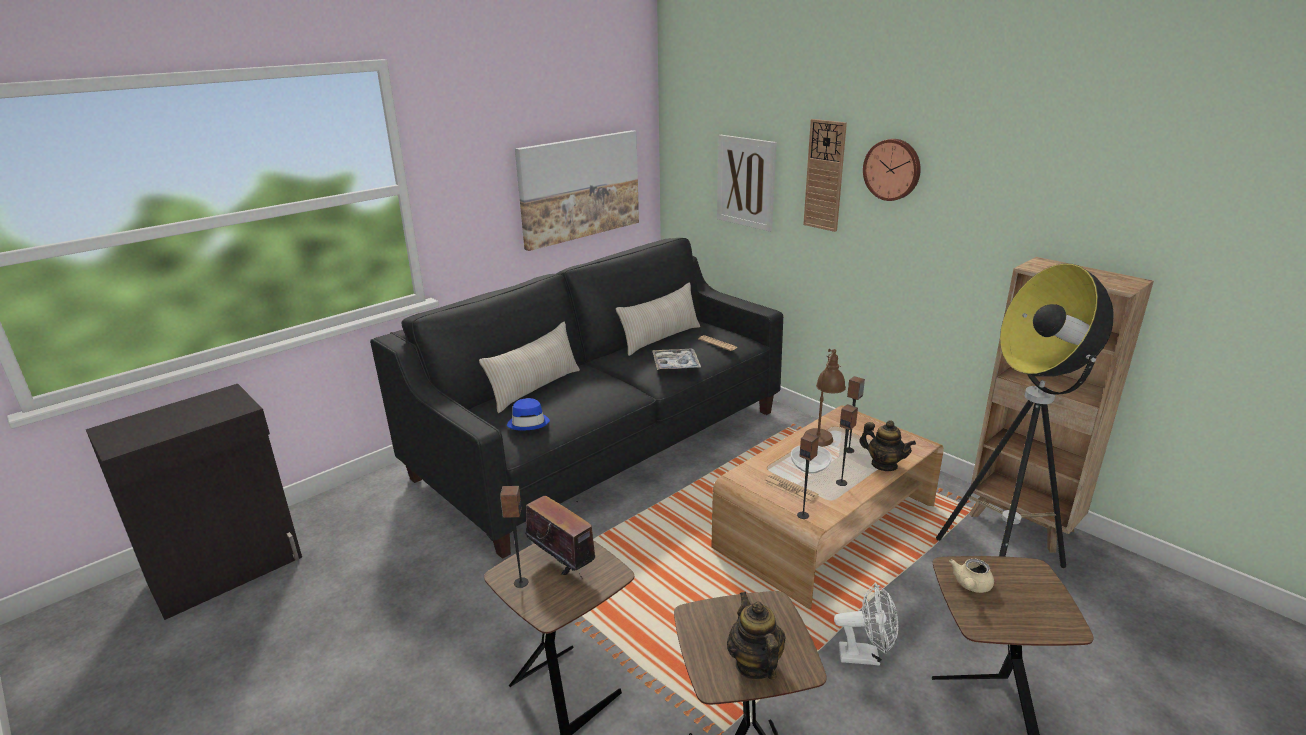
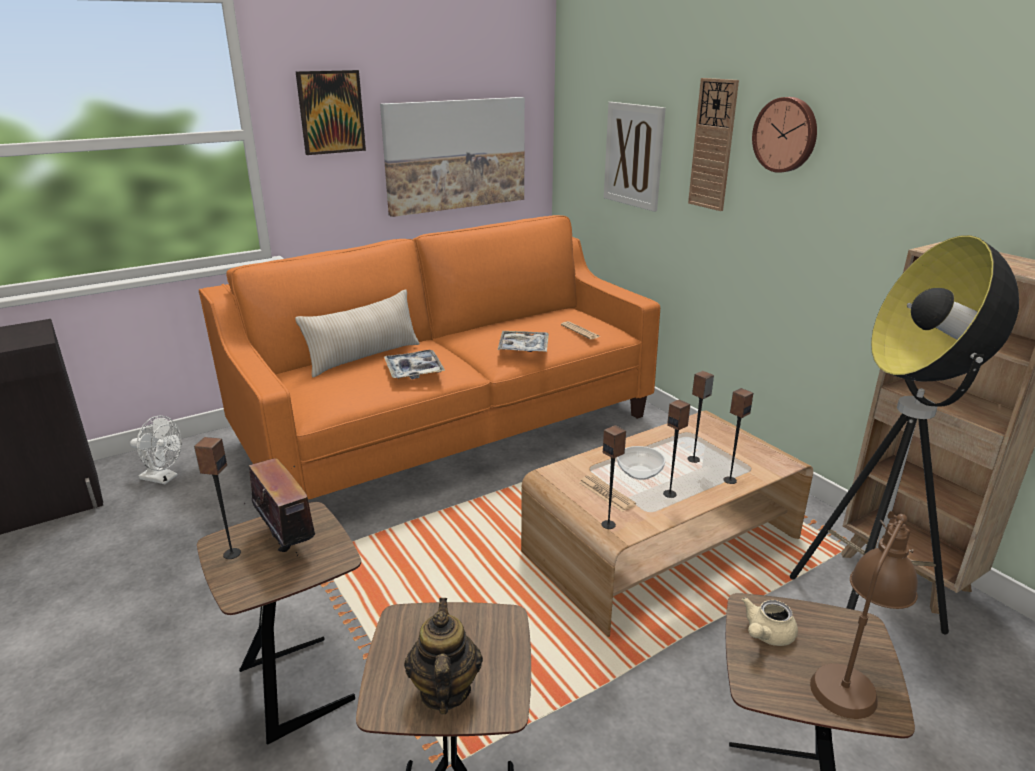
camera: 10 degrees right, 0 degrees up
(473, 160) = (331, 112): none -> picture
(528, 423) = (337, 389): blue hat -> none
(589, 397) = (414, 370): none -> tray
(602, 445) = (447, 430): black sofa -> orange sofa
(660, 338) = (521, 321): beige pillow -> none
(822, 432) = (669, 437): brown table lamp -> brown table lamp (852, 675)
(865, 656) = (655, 703): white fan -> white fan (164, 478)
(884, 465) = (729, 480): teapot -> speaker

